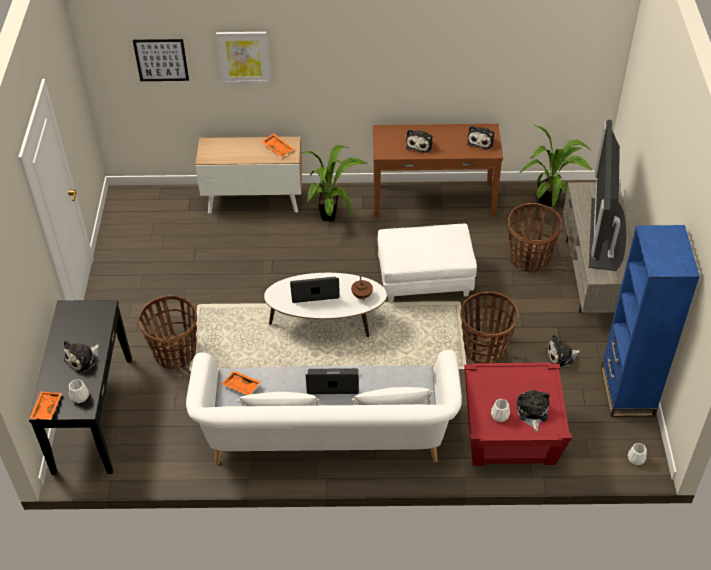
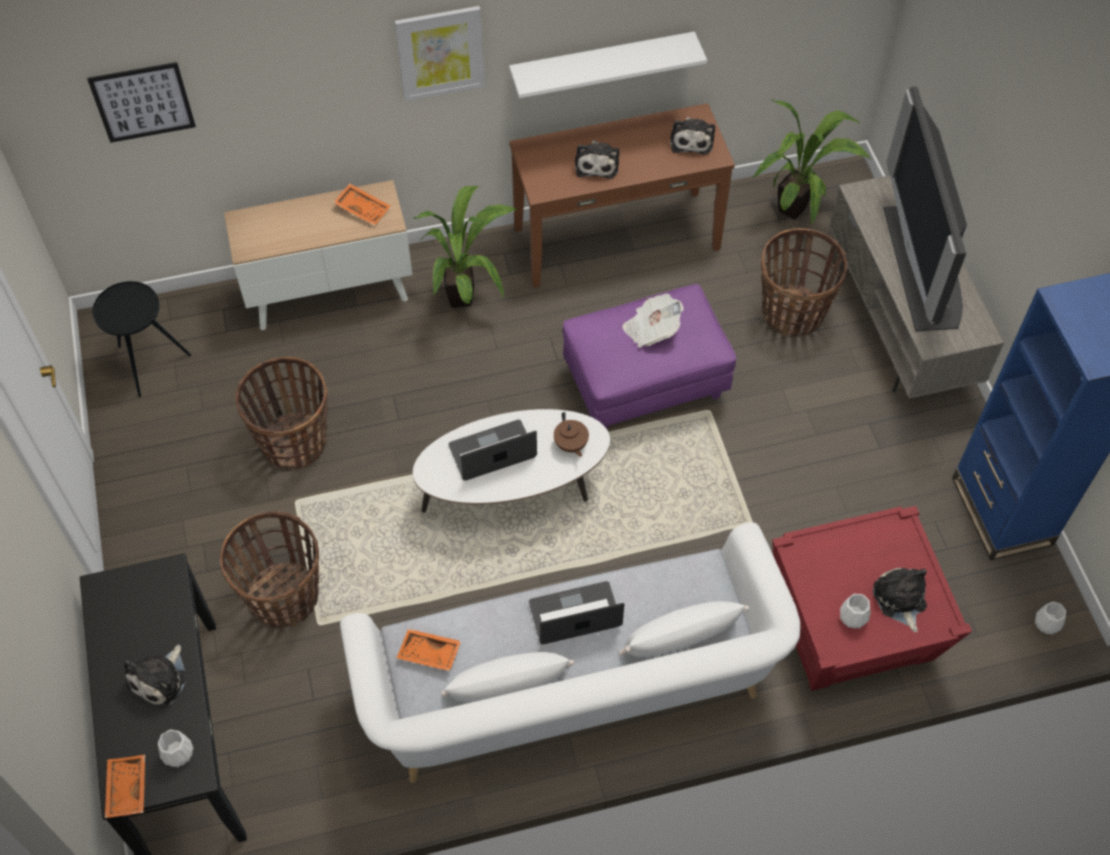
camera: 15 degrees left, 10 degrees up
(139, 219) = (148, 363): none -> black side table
(244, 57) = (287, 73): picture -> picture (440, 53)
(425, 280) = (645, 383): white ottoman -> purple ottoman
(429, 242) = (651, 329): none -> newspaper
(431, 85) = (602, 64): none -> white shelf
(485, 349) = (771, 484): basket -> basket (294, 442)
(561, 356) = (889, 472): plush toy -> none

